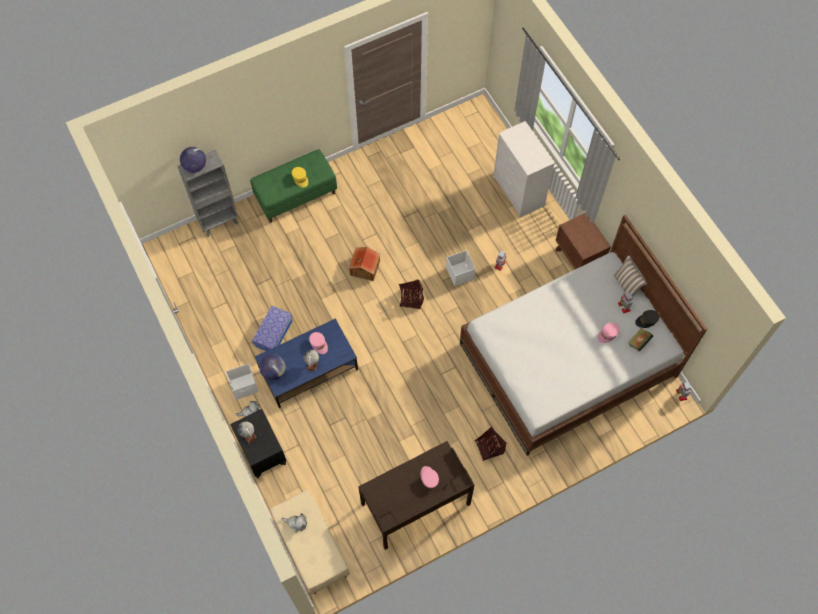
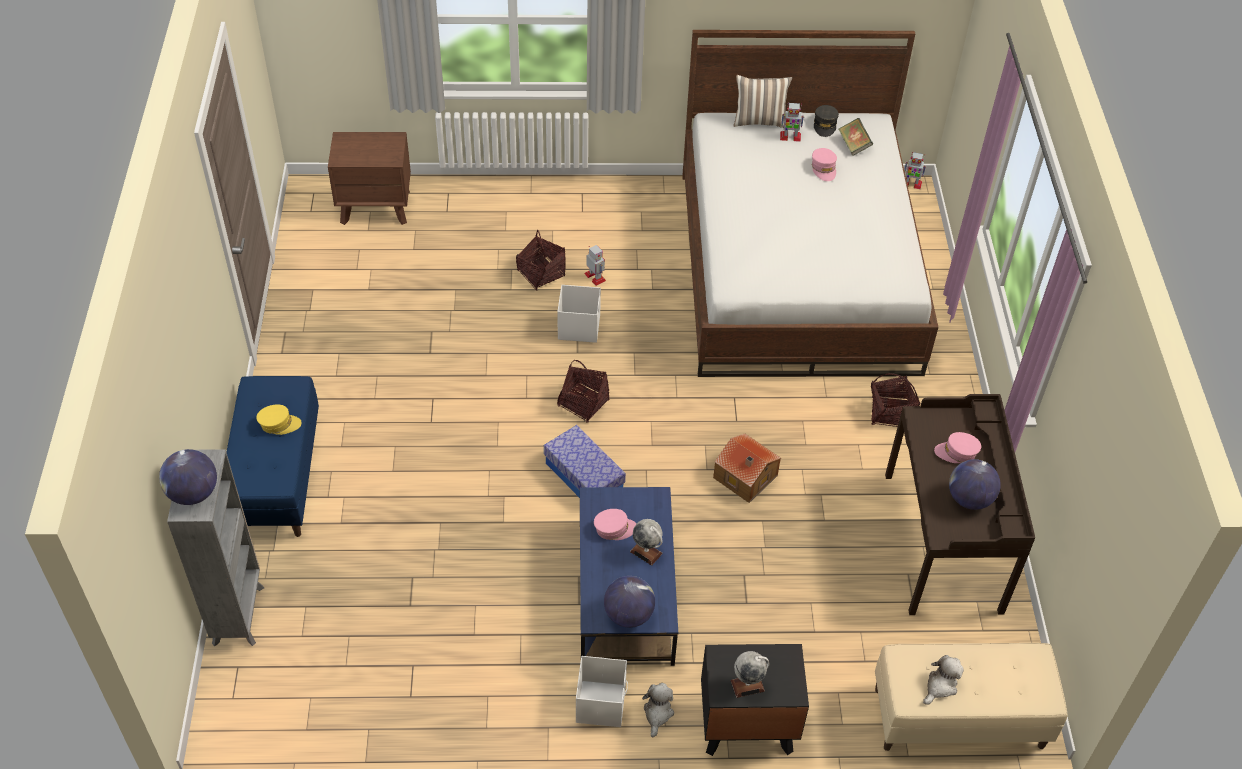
camera: 65 degrees left, 15 degrees down
(273, 333) = (524, 617): storage box -> storage box (584, 476)
(296, 195) = (276, 477): green bench -> blue bench
(364, 268) = (486, 440): toy house -> toy house (745, 478)
(400, 494) = (969, 499): none -> globe
(486, 238) = (541, 273): none -> basket
(519, 192) = (489, 207): white dresser -> none
(578, 258) = (643, 193): brown nightstand -> brown nightstand (375, 207)

